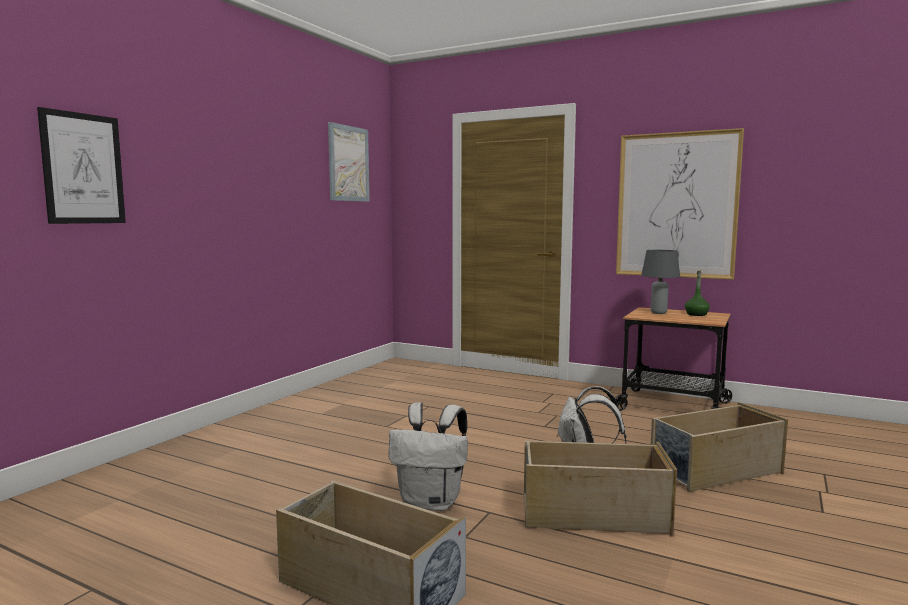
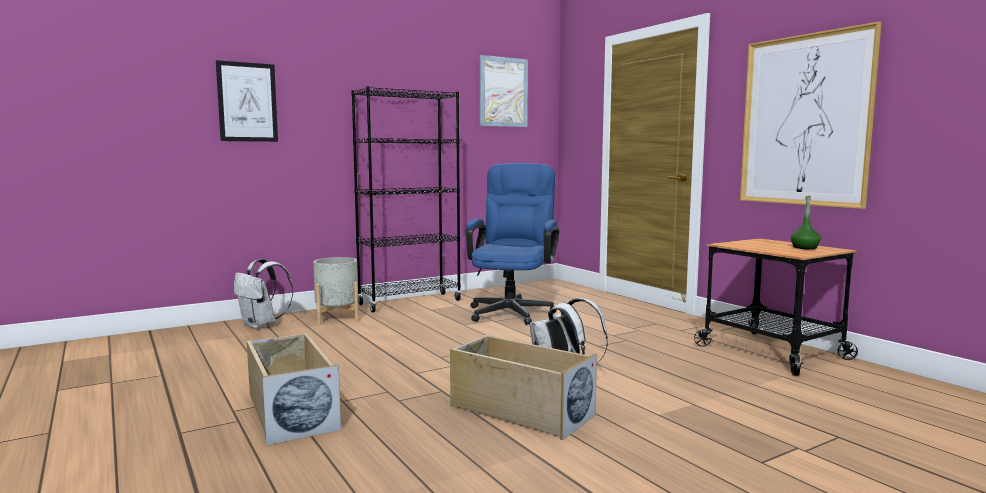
camera: 30 degrees right, 0 degrees up
(224, 444) = (337, 317): none -> grey planter
(285, 409) = (410, 302): none -> black bookcase
(410, 401) = (512, 311): none -> blue office chair
(432, 502) = (411, 376): white backpack -> white backpack (261, 325)
(658, 313) = (761, 243): grey table lamp -> none
(714, 471) = (704, 408): beige storage box -> none

